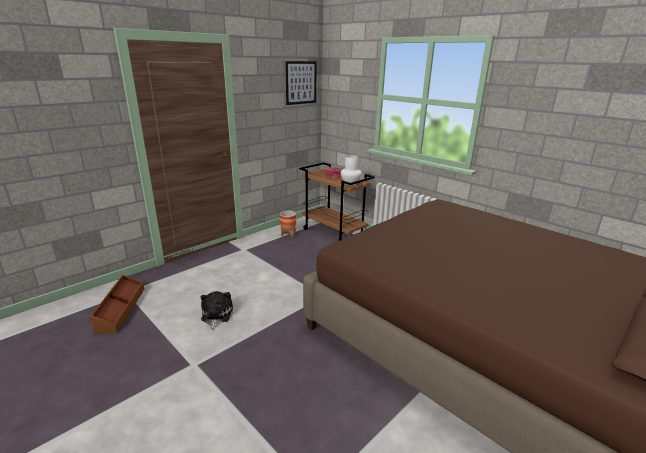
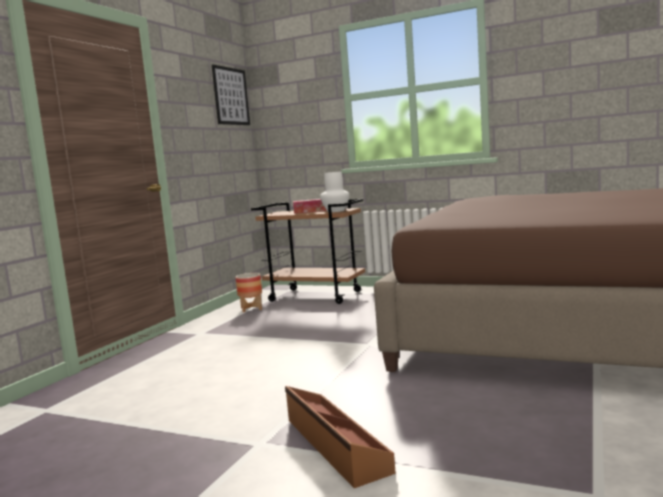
camera: 20 degrees left, 15 degrees down
(120, 309) = (53, 429): brown storage box -> brown storage box (334, 445)
(216, 315) = (235, 394): plush toy -> none

